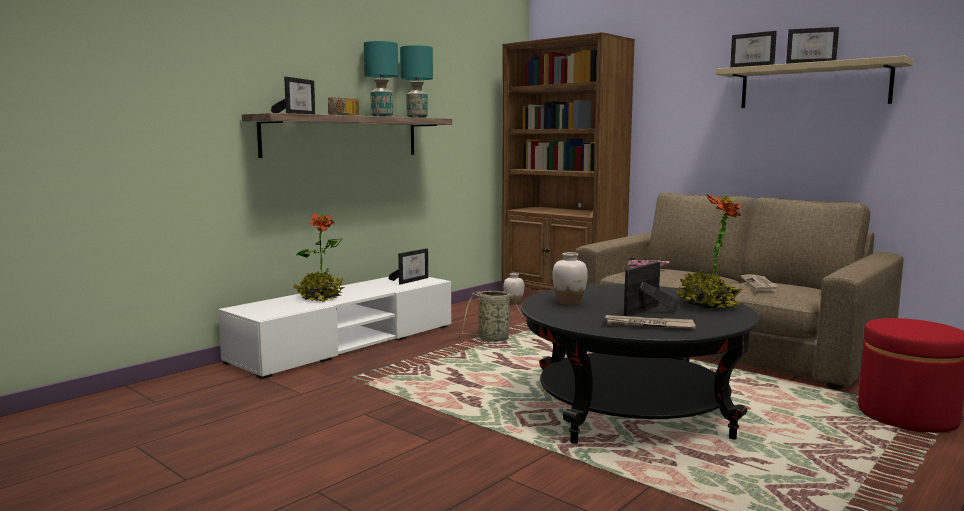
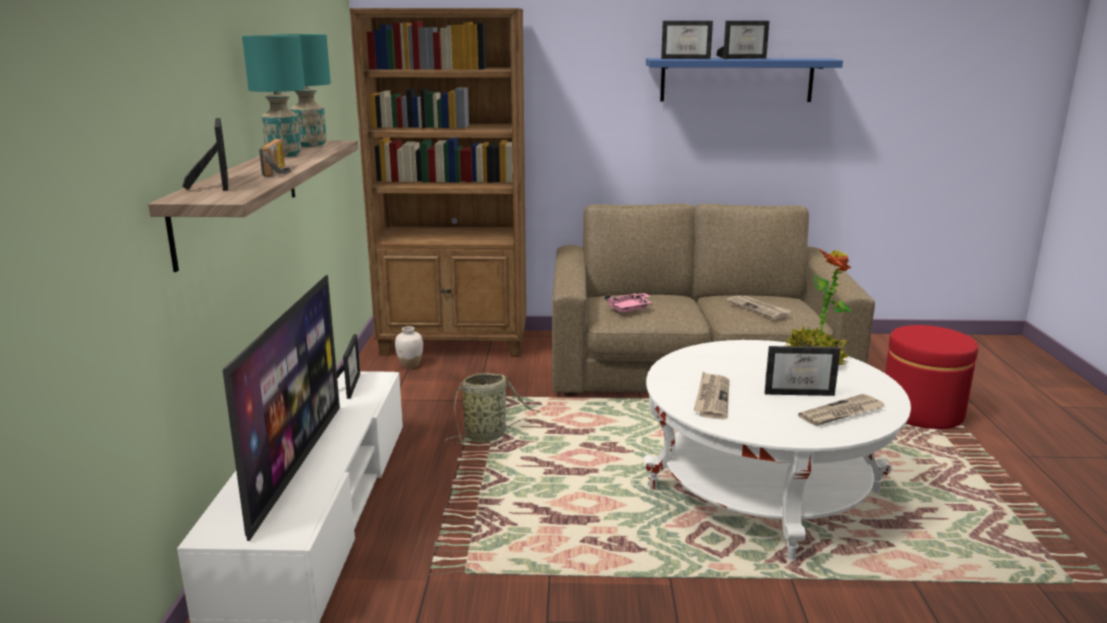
camera: 40 degrees left, 10 degrees up
(320, 298) = (295, 465): potted plant -> television
(569, 302) = (711, 398): white vase -> newspaper
(632, 410) = (764, 490): black coffee table -> white coffee table
(646, 312) = (799, 391): picture frame -> picture frame turned 90 degrees counterclockwise
(813, 85) = (736, 80): beige shelf -> blue shelf

